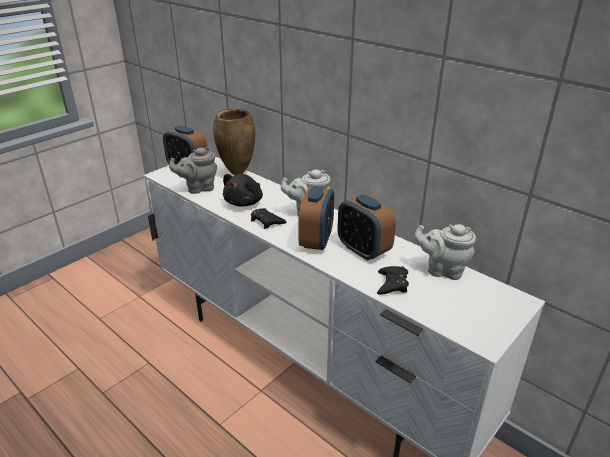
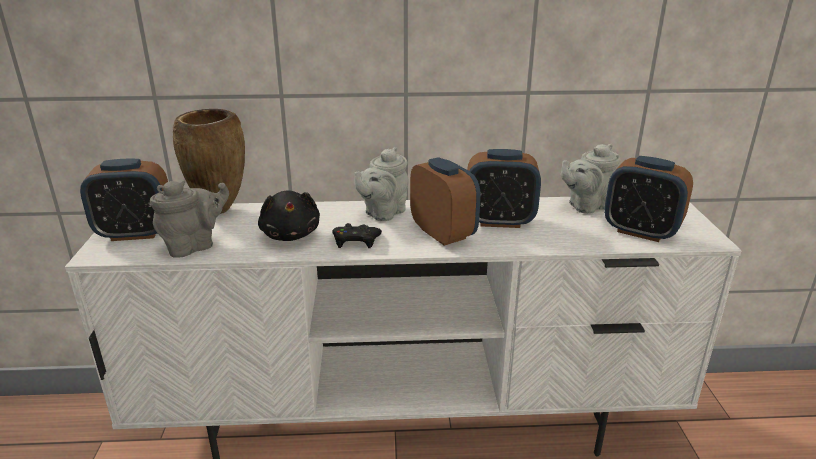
camera: 45 degrees left, 5 degrees down
(198, 188) = (194, 246): grey teapot -> grey teapot turned 150 degrees counterclockwise
(392, 284) = (575, 235): black game controller -> none
(443, 307) = (640, 231): none -> alarm clock

